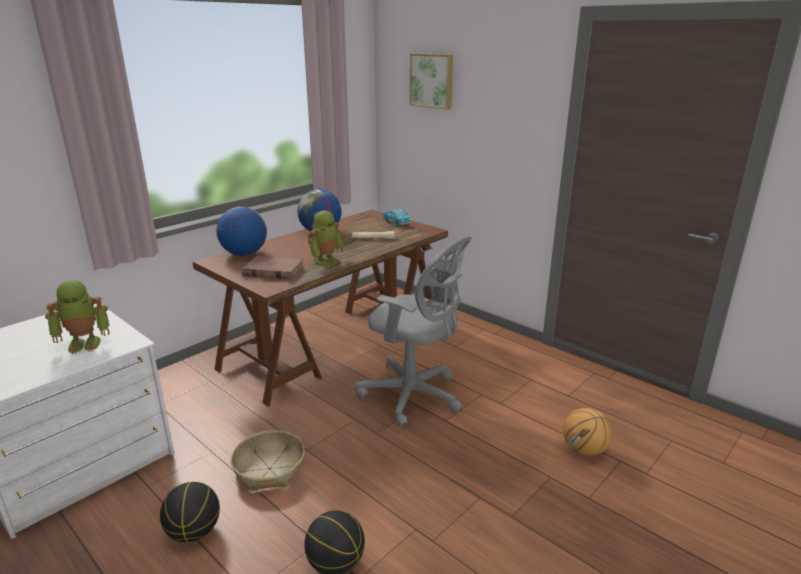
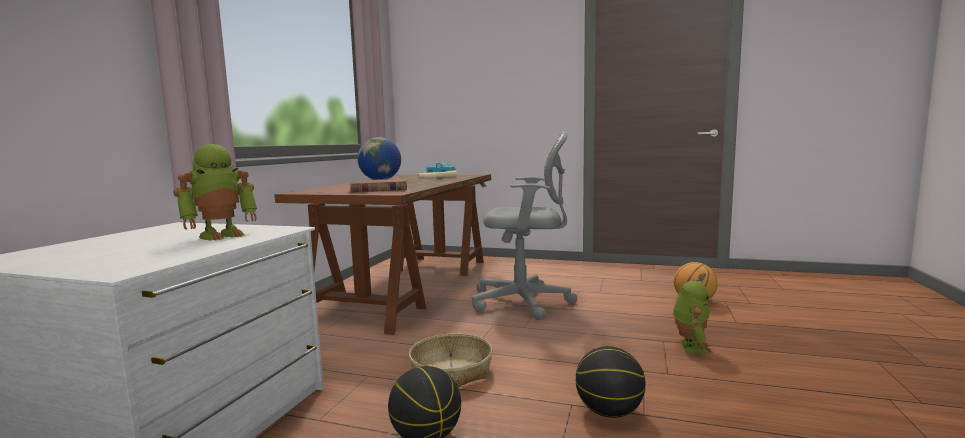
camera: 25 degrees left, 15 degrees down
(244, 254) = (326, 188): globe -> none
(326, 261) = (420, 184): toy robot -> toy robot (690, 347)
(432, 80) = (454, 55): picture -> none

